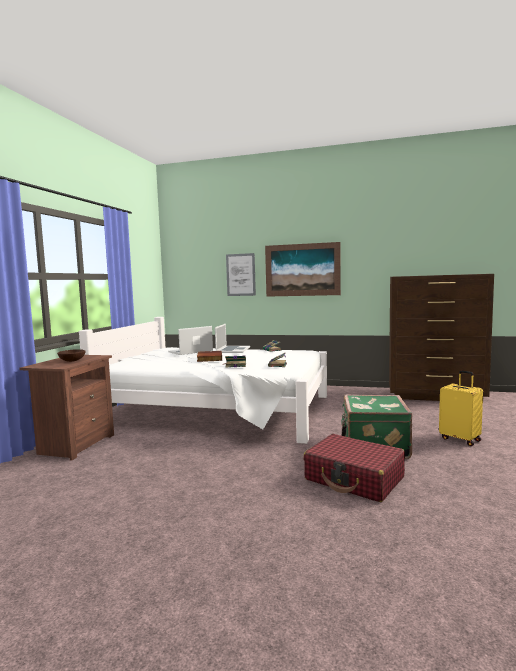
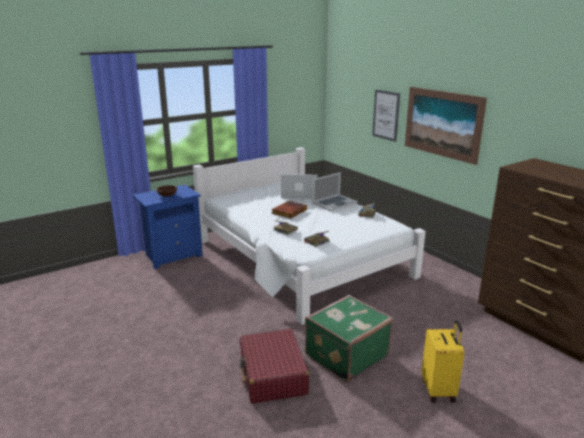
camera: 40 degrees right, 15 degrees up
(75, 445) = (172, 255): brown nightstand -> blue nightstand

